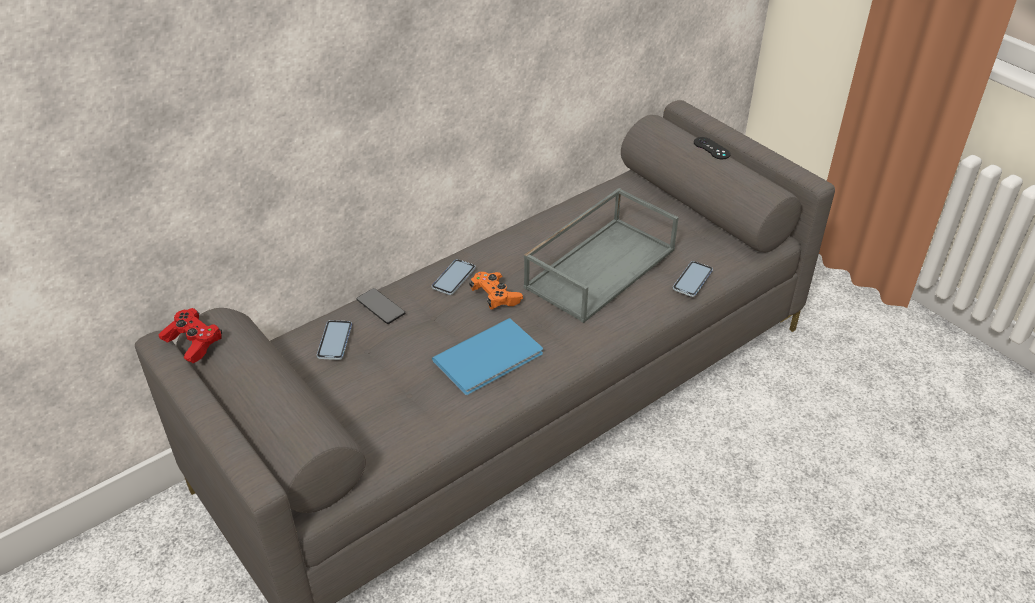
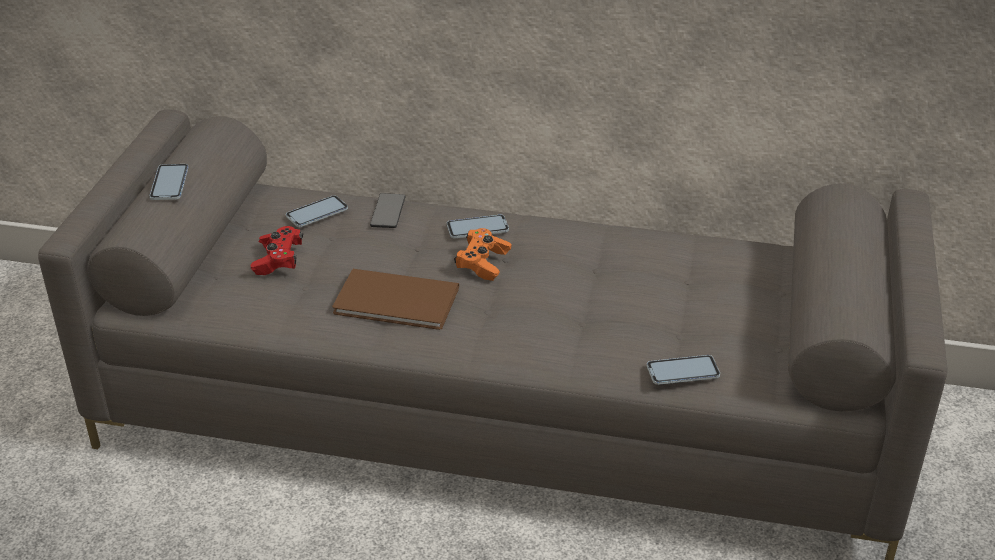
camera: 50 degrees right, 5 degrees down
(193, 343) = (180, 129): red game controller -> red game controller (278, 260)
(267, 384) = (169, 183): none -> phone
(492, 357) = (398, 303): blue book -> brown book
(600, 267) = (615, 301): grey tray -> none
(711, 148) = (857, 249): black game controller -> none

